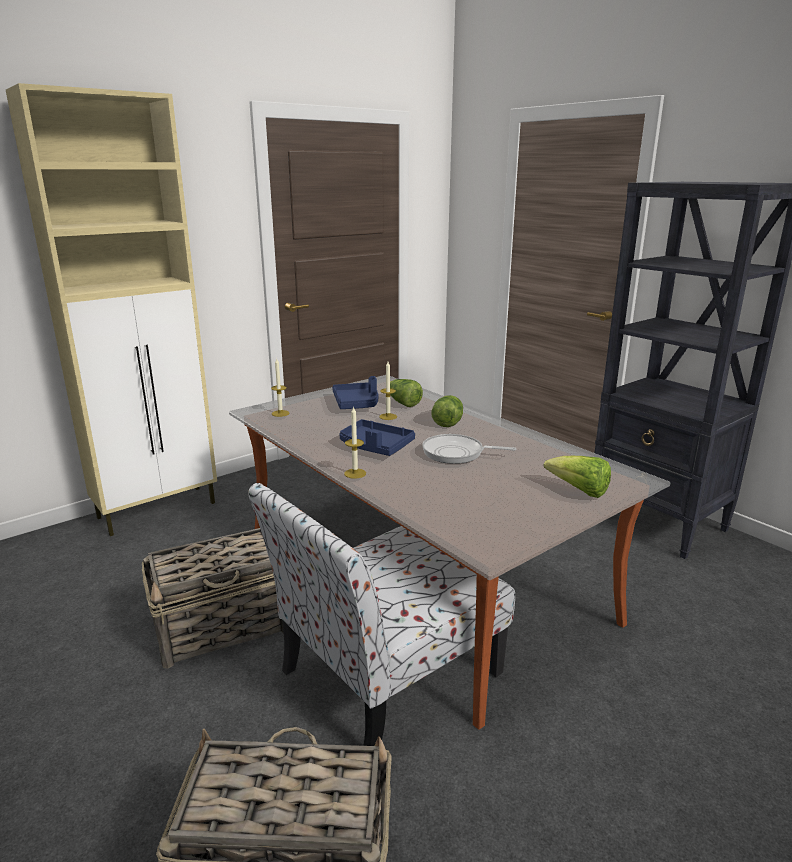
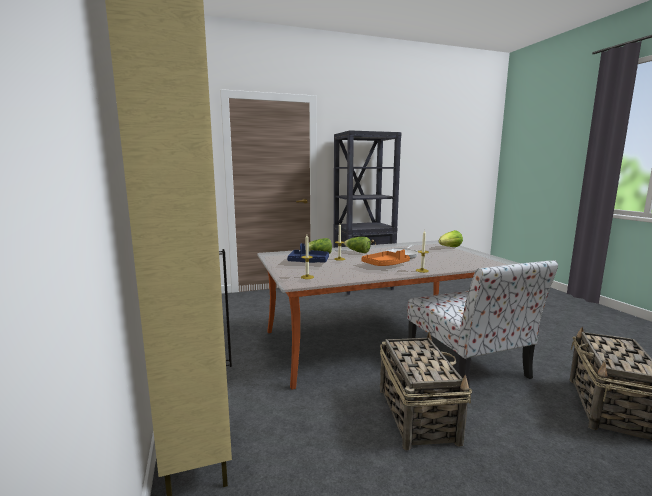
camera: 70 degrees left, 10 degrees down
(375, 447) = (385, 264): blue tray -> orange tray

